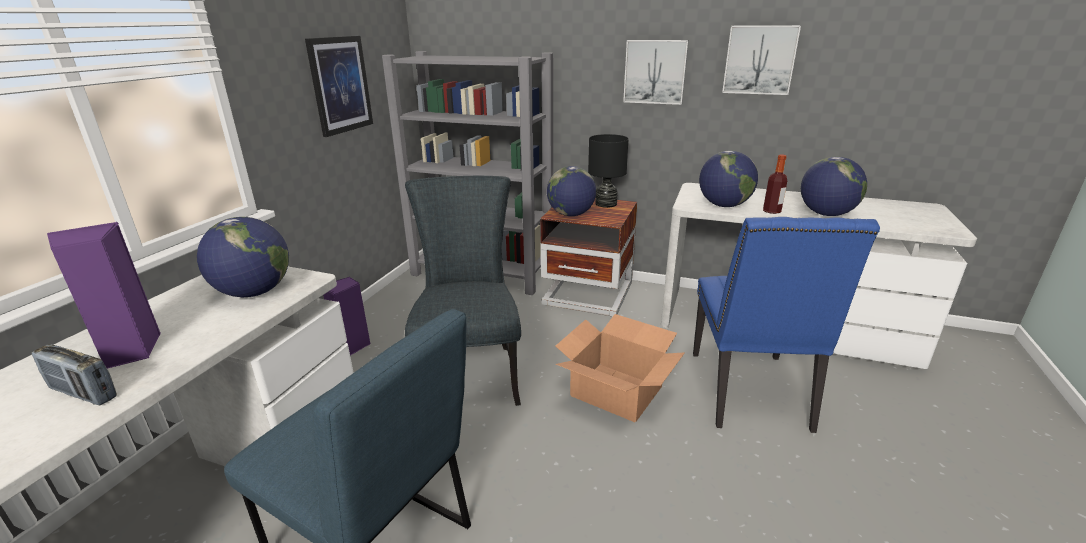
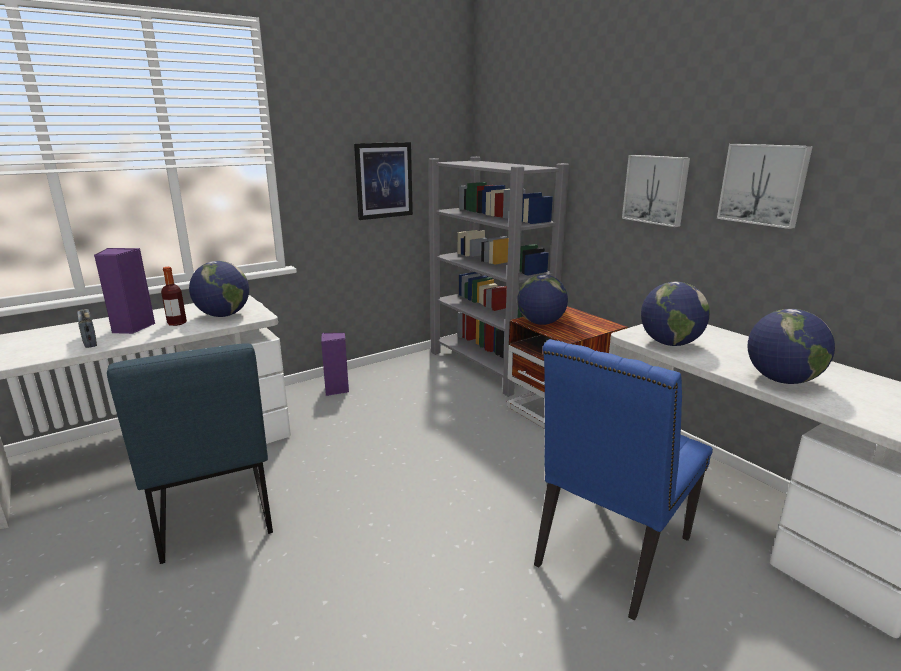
camera: 35 degrees right, 5 degrees down
(470, 372) = (390, 436): grey chair -> none
(606, 204) = (590, 322): black table lamp -> none
(616, 390) = (483, 496): cardboard box -> none
(771, 211) = (715, 361): bottle -> bottle (177, 323)

